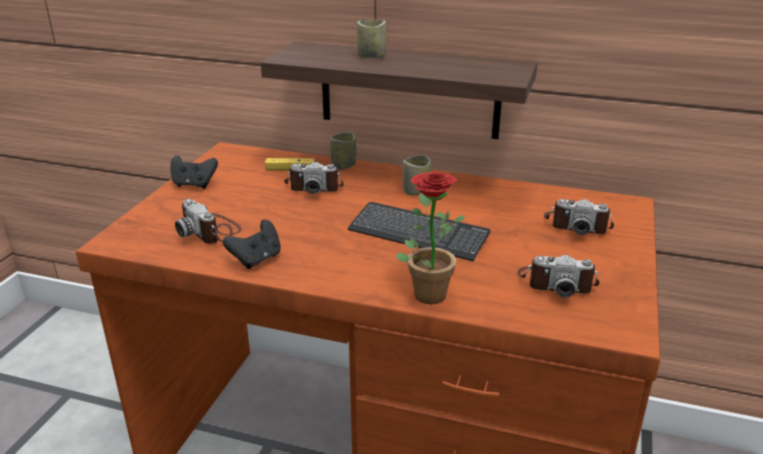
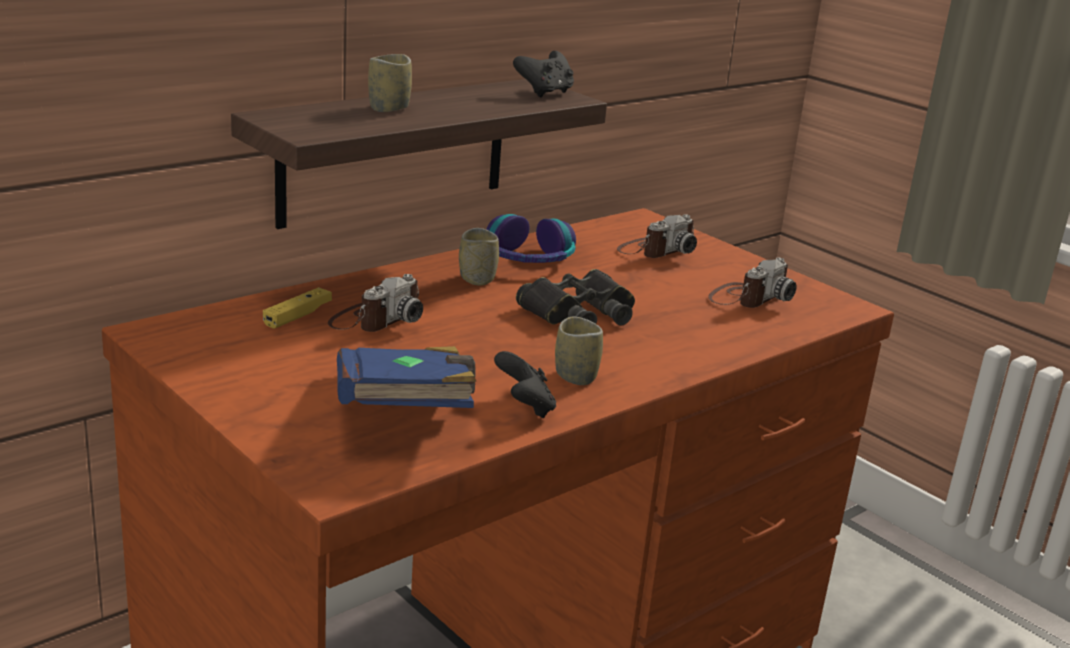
camera: 60 degrees left, 5 degrees down
(194, 185) = (234, 384): black game controller -> black game controller (545, 93)
(211, 231) = (405, 412): camera -> blue book
(343, 166) = (343, 287): cup -> cup (575, 376)
(418, 233) = (579, 313): keyboard -> black binoculars
(426, 291) = (701, 350): potted plant -> none
(474, 193) = (527, 259): none -> headphones

